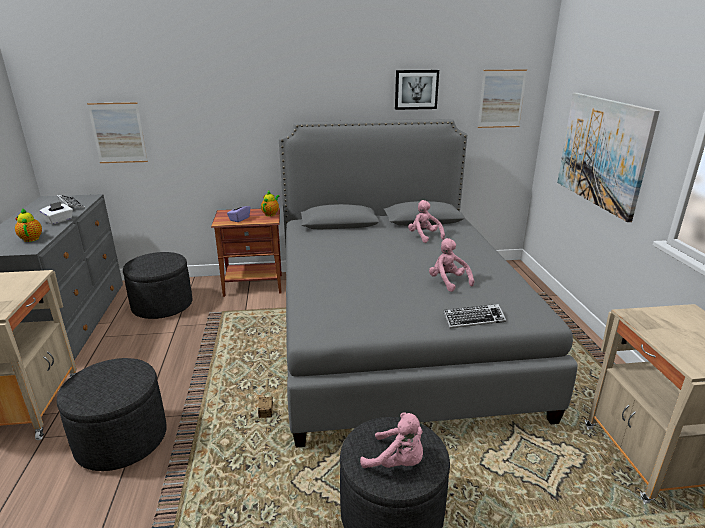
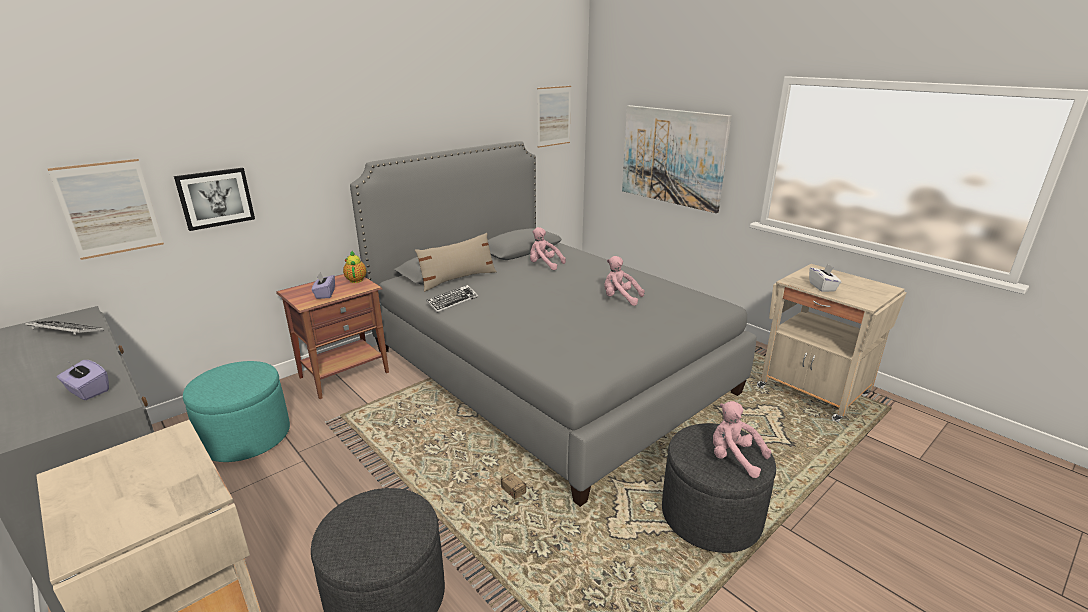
camera: 35 degrees left, 0 degrees up
(31, 238) = (88, 391): teapot -> purple tissue box
(59, 220) = (90, 356): white tissue box -> white tissue box (822, 287)
(162, 305) = (246, 437): grey ottoman -> turquoise ottoman
(340, 231) = (458, 279): none -> beige pillow
(397, 462) = (734, 458): pink plush toy -> pink plush toy turned 135 degrees counterclockwise
(416, 89) = (481, 112): picture -> picture (215, 198)
(473, 319) = (681, 322): keyboard -> keyboard (452, 302)

